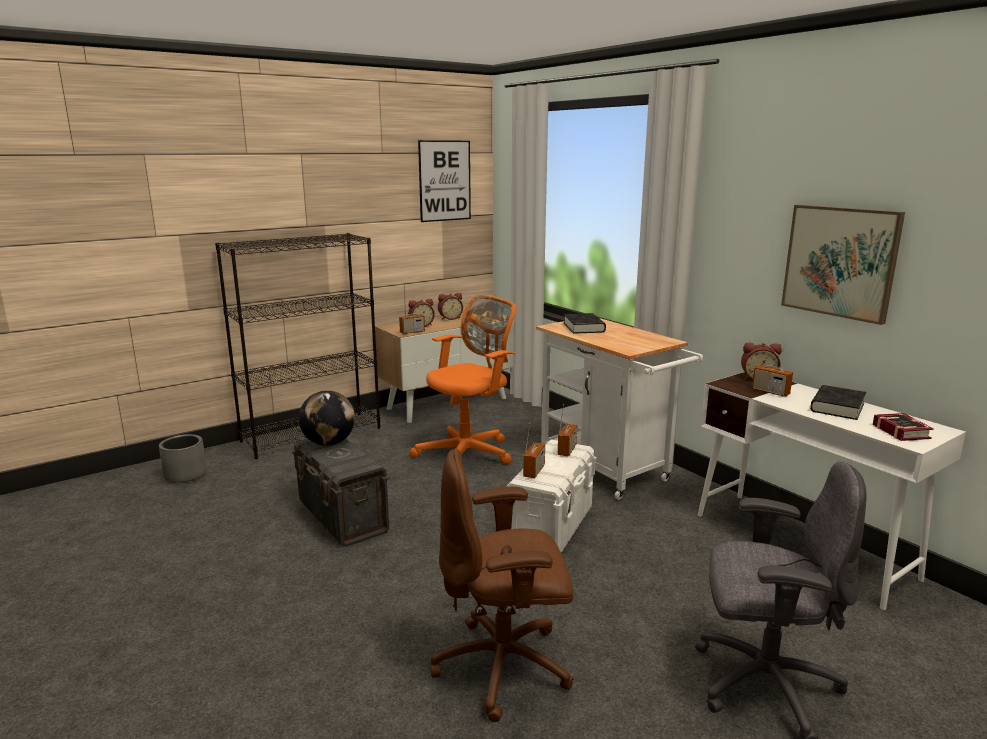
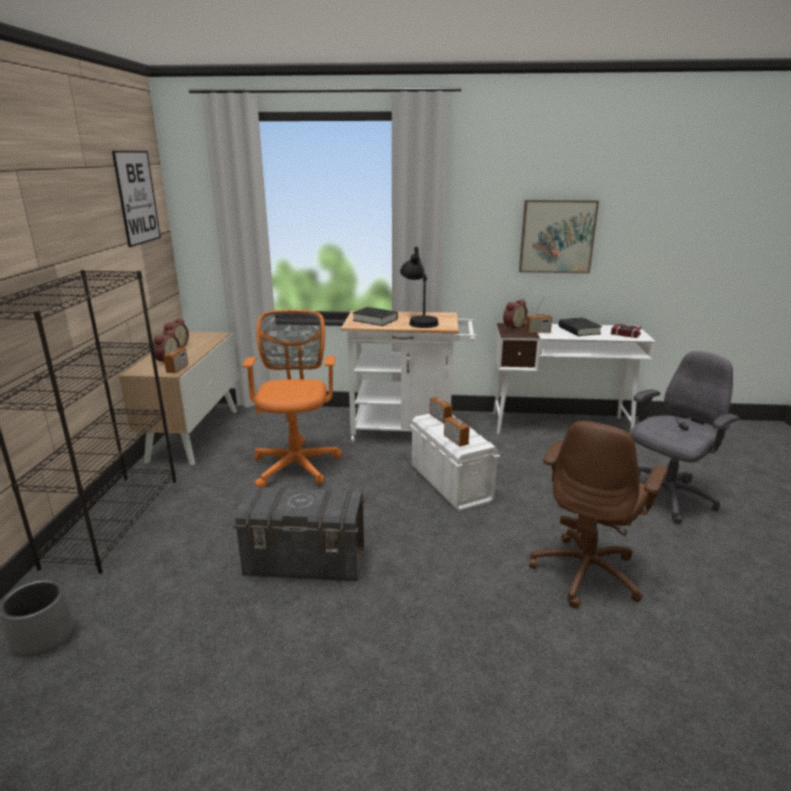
camera: 50 degrees left, 5 degrees up
(329, 443) = (272, 498): globe -> none
(621, 338) = (418, 320): none -> black table lamp

